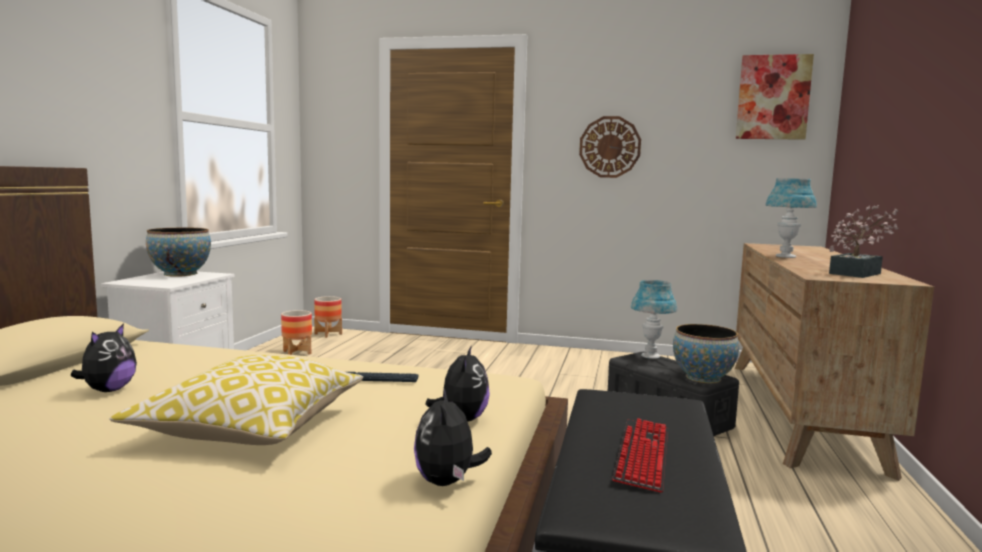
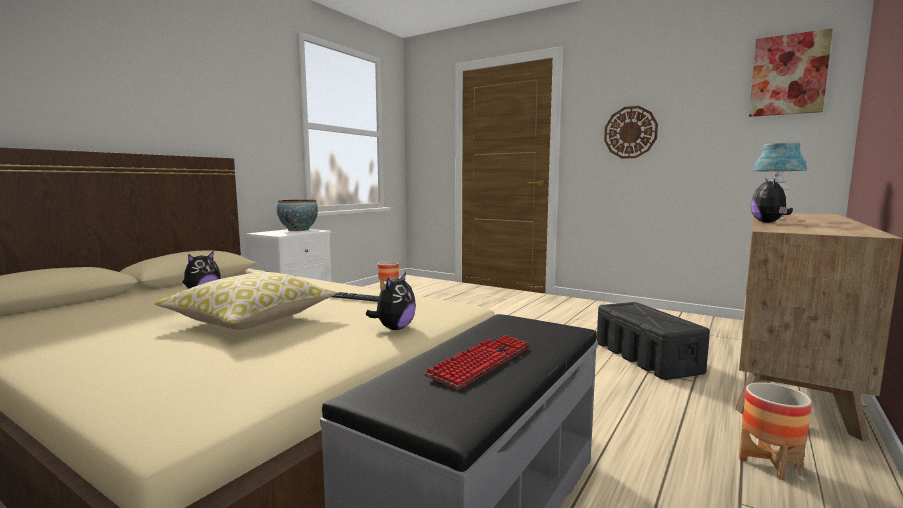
camera: 20 degrees right, 0 degrees up
(328, 334) = (418, 281): planter -> planter (770, 463)
(448, 482) = (330, 366): plush toy -> plush toy (769, 222)
(650, 356) = (637, 306): blue table lamp -> none
(703, 378) = (672, 325): bowl -> none
(858, 273) = (828, 229): potted plant -> none

